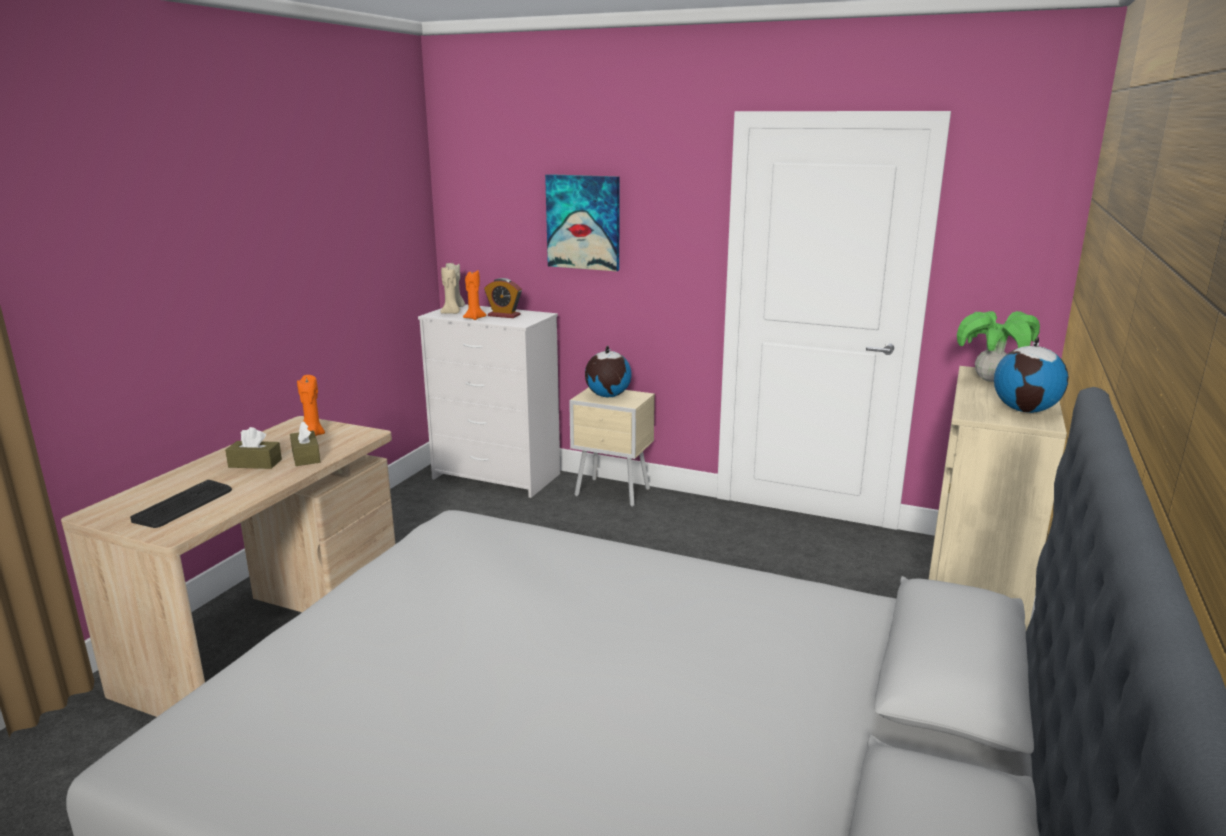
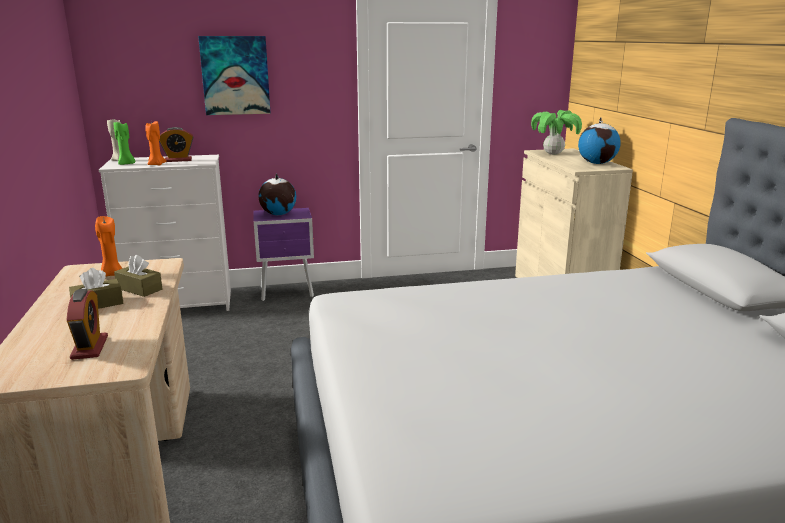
camera: 35 degrees left, 0 degrees up
(184, 505) = (89, 347): keyboard -> alarm clock
(451, 313) = (126, 164): beige candle -> green candle
(613, 493) = (288, 292): beige nightstand -> purple nightstand

